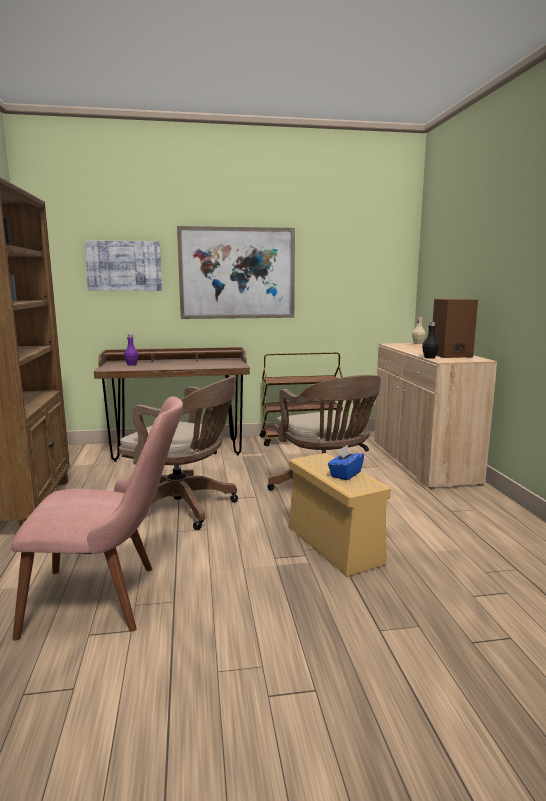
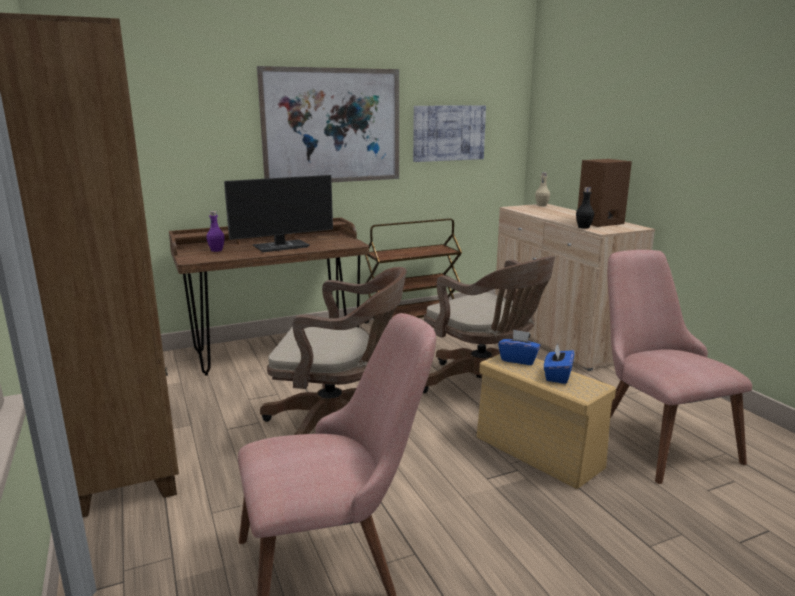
camera: 15 degrees left, 5 degrees up
(124, 266) = (189, 119): picture -> picture (448, 133)
(182, 364) = (282, 246): none -> monitor
(323, 460) = (518, 360): none -> blue tissue box
(452, 547) = (654, 437): none -> pink chair

